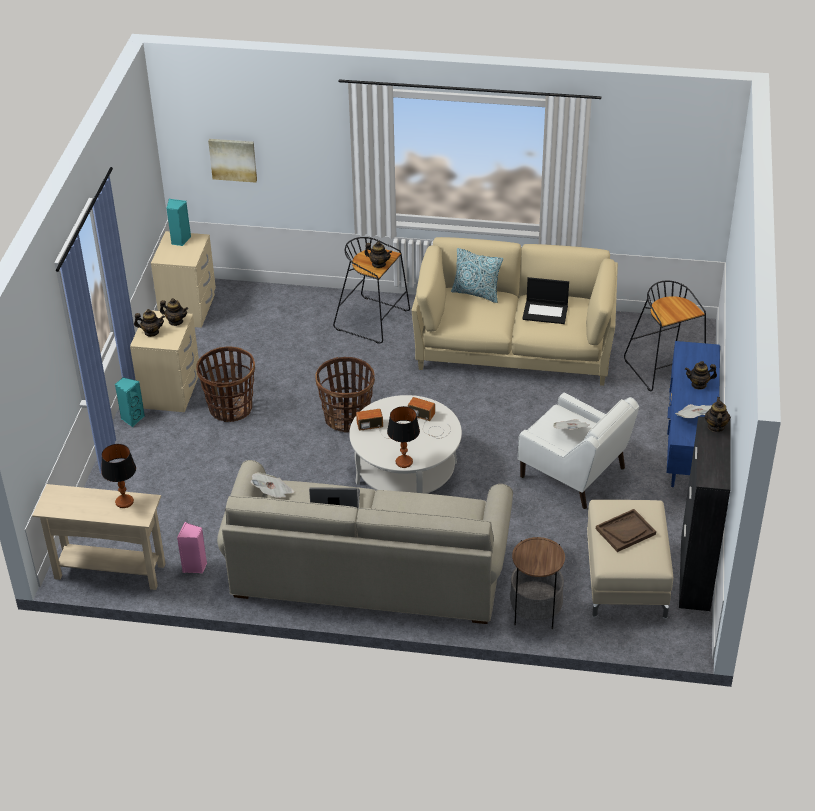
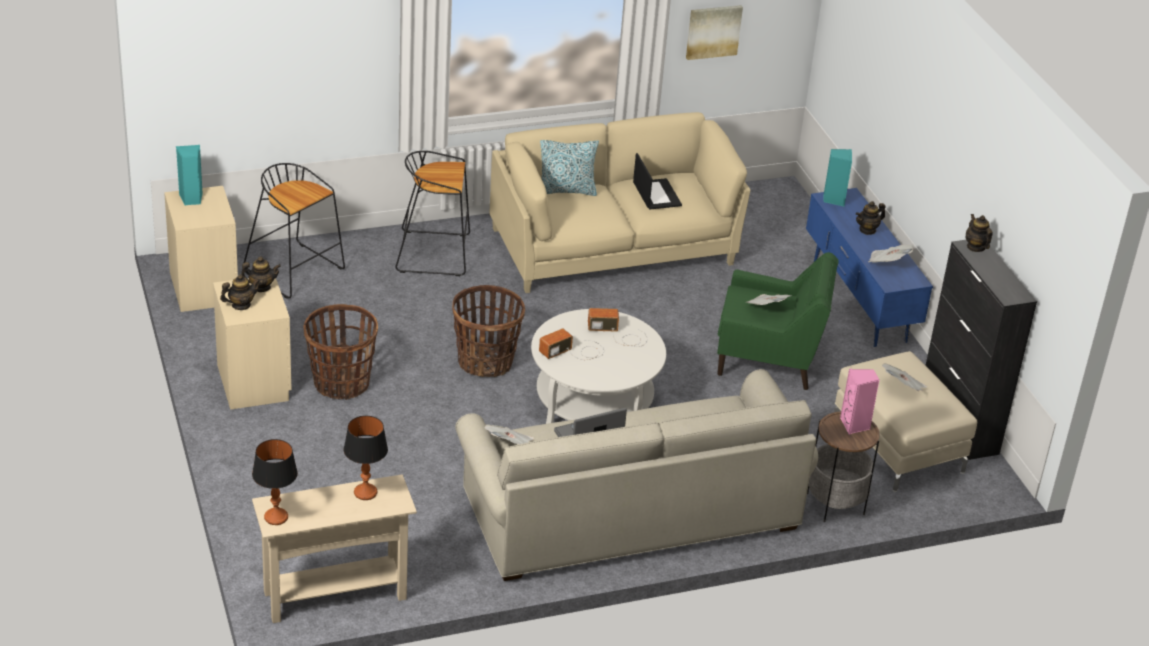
camera: 30 degrees left, 5 degrees down
(132, 418) = (229, 423): turquoise speaker -> turquoise speaker (834, 199)
(195, 566) = (433, 562): pink speaker -> pink speaker (855, 425)
(233, 159) = (244, 84): picture -> picture (713, 31)
(378, 264) = (450, 178): teapot -> none
(403, 462) = (622, 379): table lamp -> table lamp (276, 517)
(545, 312) = (656, 194): laptop -> laptop turned 90 degrees counterclockwise
(574, 474) = (770, 358): white armchair -> green armchair
(625, 531) = (903, 388): brown tray -> newspaper
(665, 369) = (782, 234): black stool -> black stool (296, 271)

